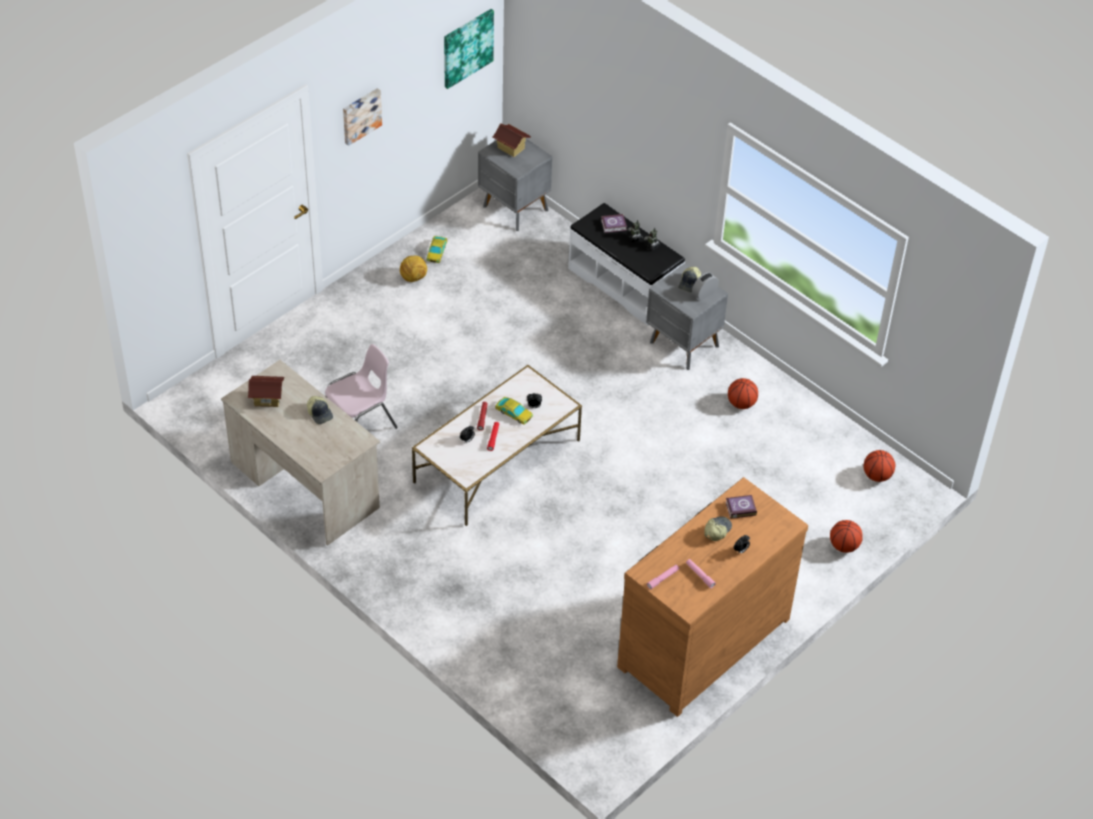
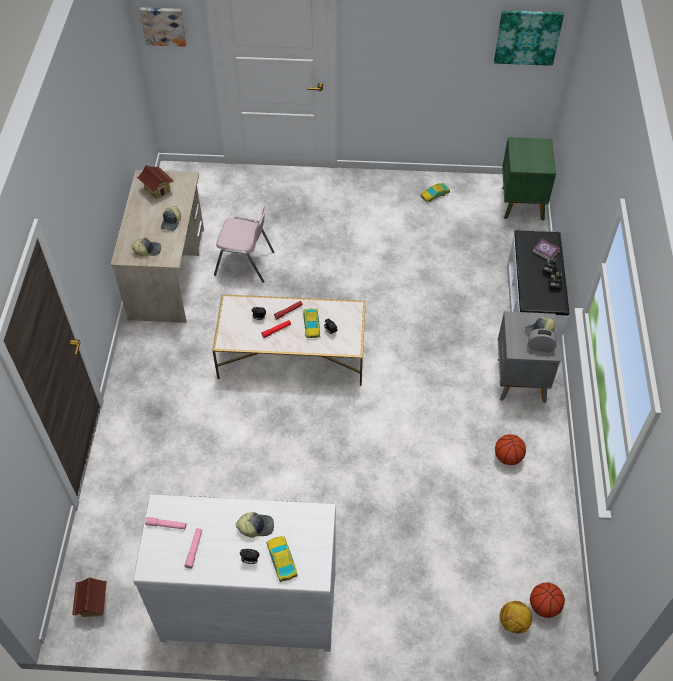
camera: 50 degrees right, 5 degrees up
(334, 448) = (147, 250): none -> cap
(360, 115) = (394, 36): picture -> picture (163, 25)
(414, 278) = (398, 200): football -> football (513, 623)
(511, 148) = (533, 149): toy house -> toy house (93, 604)
(515, 209) = (521, 204): grey nightstand -> green nightstand
(701, 641) = (249, 603): brown dresser -> white dresser
(739, 508) = (297, 525): book -> none
(758, 533) = (282, 560): none -> toy car
(844, 546) = (445, 636): basketball -> none

